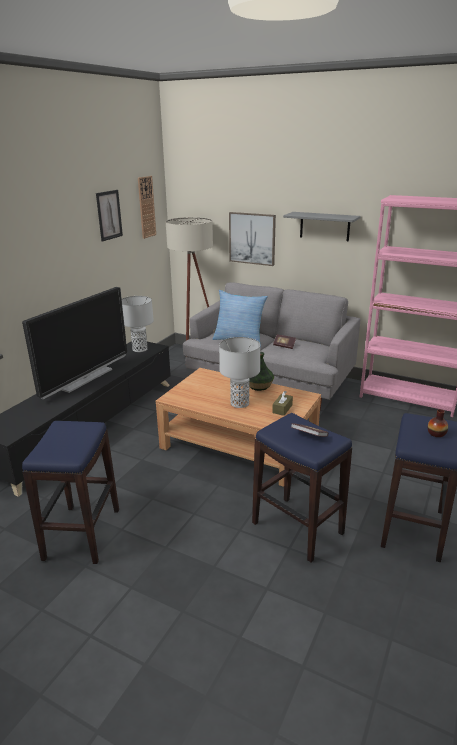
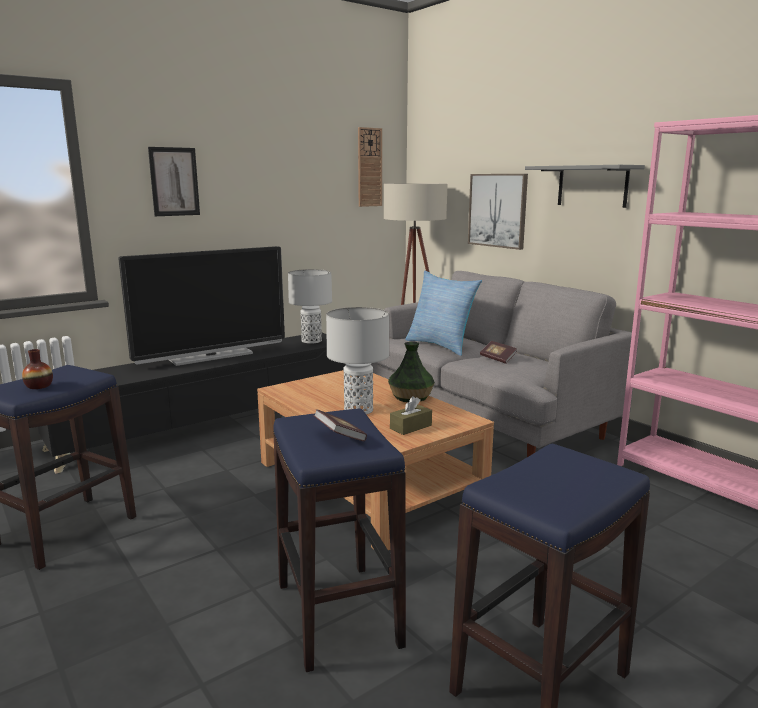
camera: 25 degrees right, 10 degrees down
(109, 215) = (304, 166): picture -> picture (174, 181)
(436, 433) = (573, 481): vase -> vase (39, 386)

